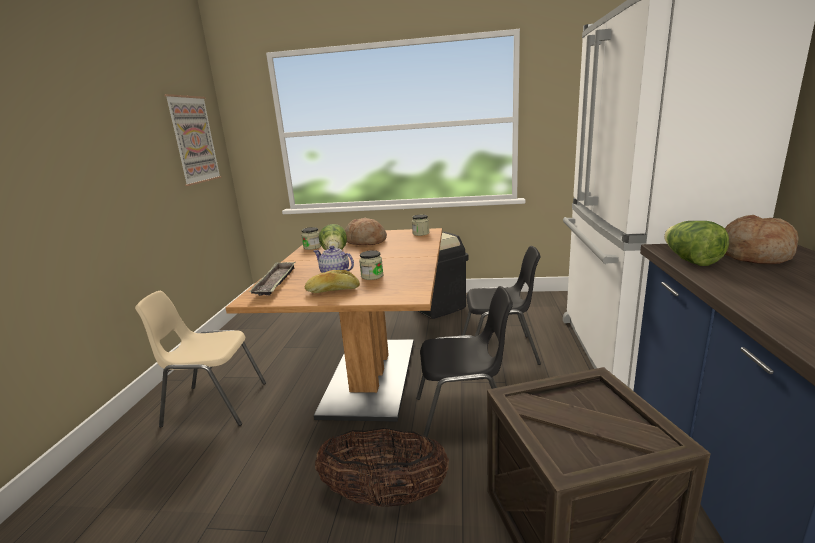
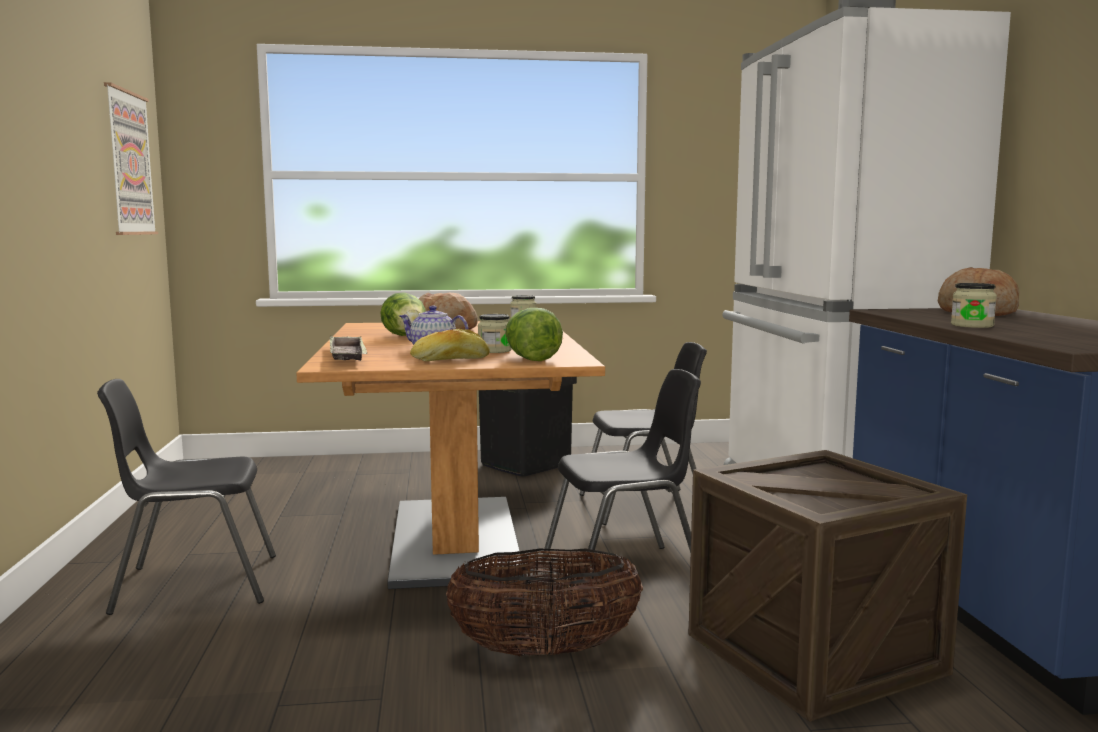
camera: 15 degrees left, 10 degrees down
(214, 404) = (194, 584): beige chair -> black chair
(312, 247) = (360, 332): jar -> jar (972, 325)
(690, 260) = (912, 315): lettuce -> lettuce (530, 358)

